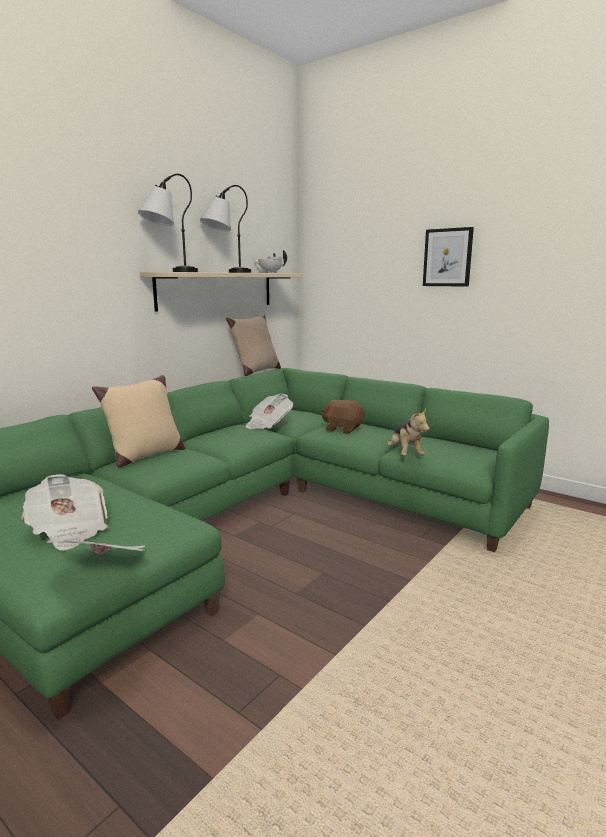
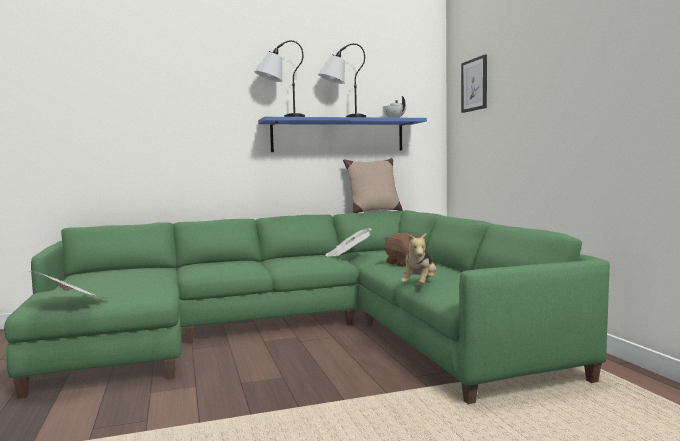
camera: 35 degrees right, 10 degrees down
(69, 530) = (93, 286): newspaper -> none
(145, 456) = (219, 262): beige pillow -> none
(217, 290) = (338, 136): beige shelf -> blue shelf
(447, 257) = (549, 84): picture -> picture (474, 84)

